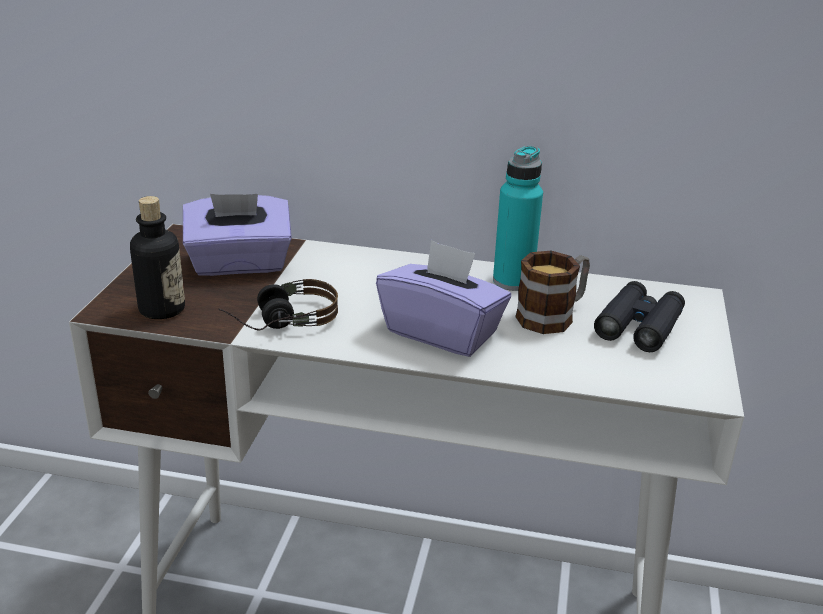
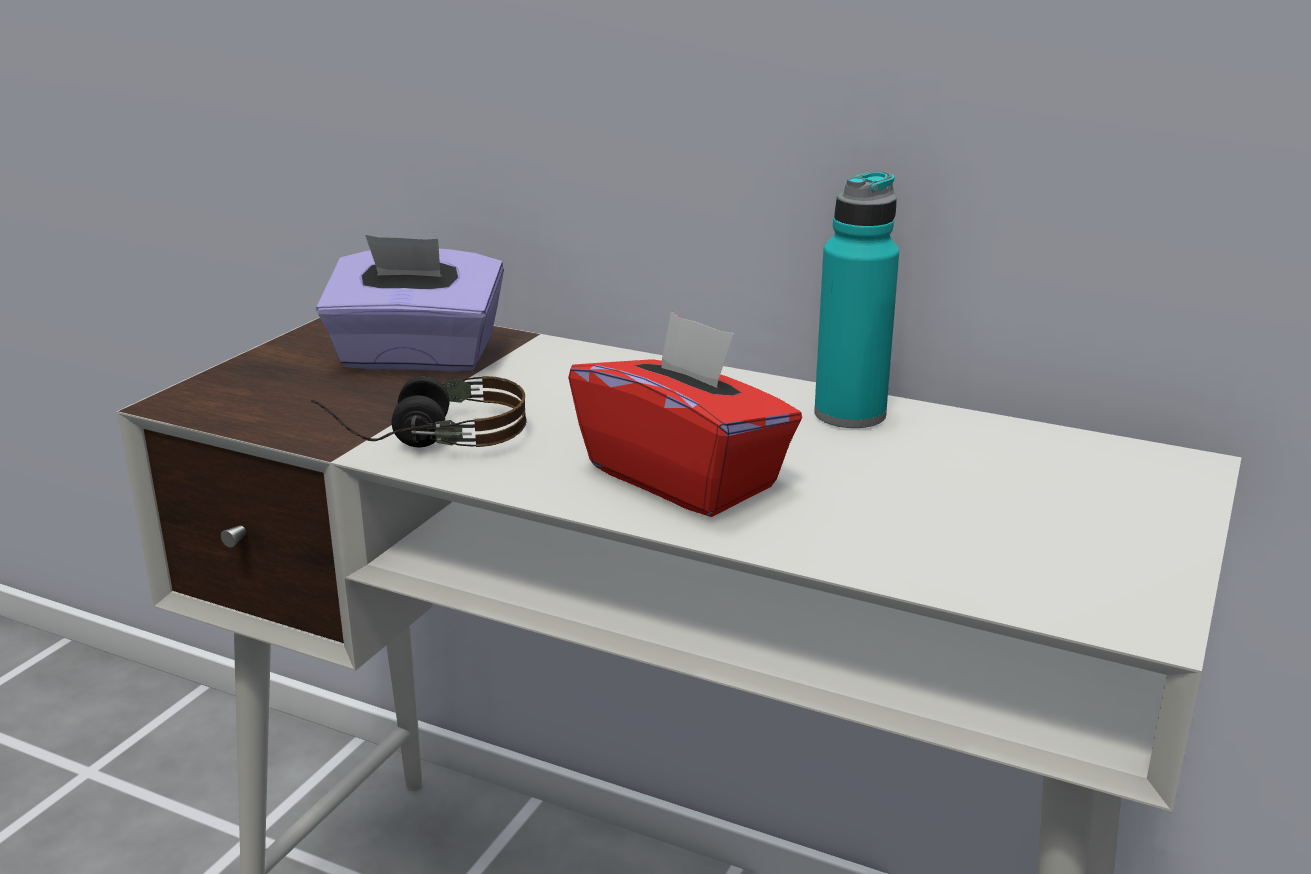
camera: 15 degrees right, 5 degrees down
(162, 309) = (260, 407): bottle -> none
(442, 332) = (684, 477): purple tissue box -> red tissue box
(553, 316) = (895, 470): mug -> none
(639, 326) = (1051, 500): black binoculars -> none

